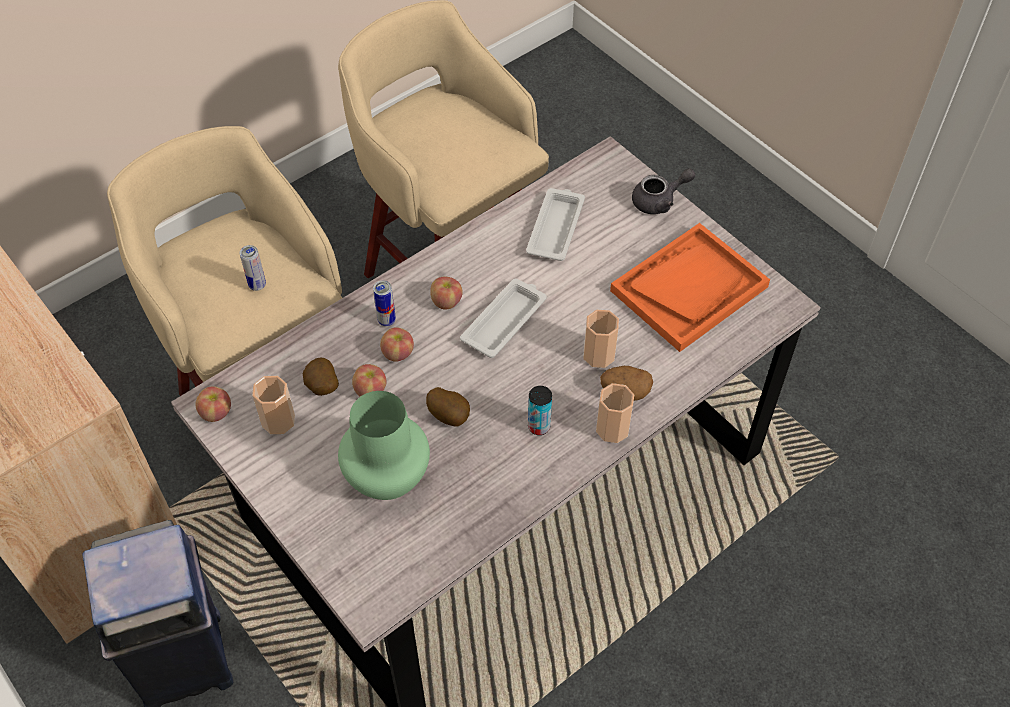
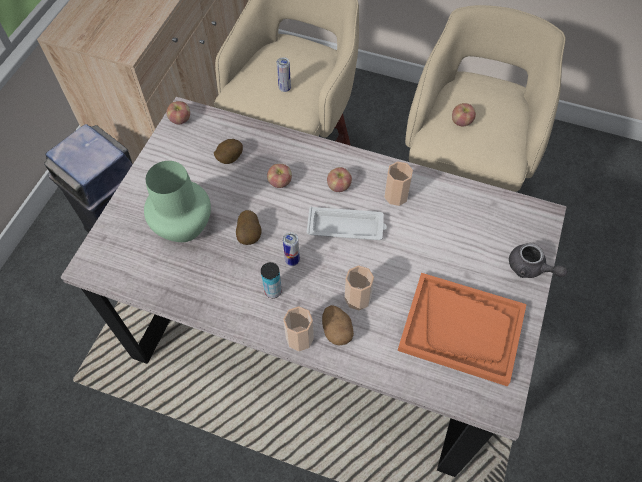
camera: 60 degrees right, 5 degrees up
(278, 420) = (192, 151): cup -> cup (396, 195)
(370, 390) = (243, 183): apple -> apple (461, 122)
(386, 320) = (301, 163): can -> can (292, 260)
(556, 227) = (451, 216): white tray -> none

